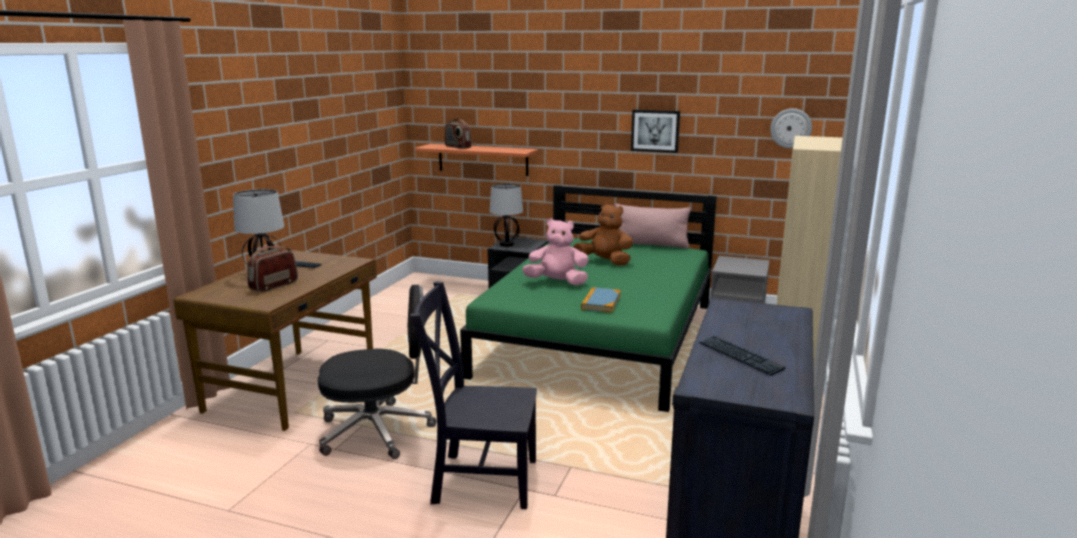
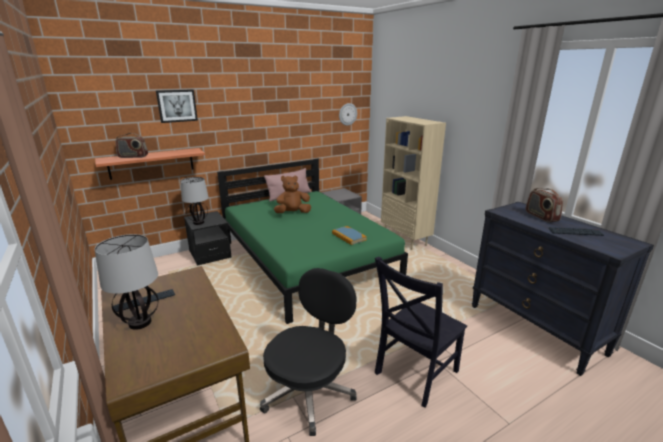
camera: 50 degrees left, 5 degrees up
(273, 286) = (183, 328): radio -> radio (541, 217)
(557, 282) = (300, 235): pink plush toy -> none
(655, 131) = (278, 124): picture -> picture (177, 106)

